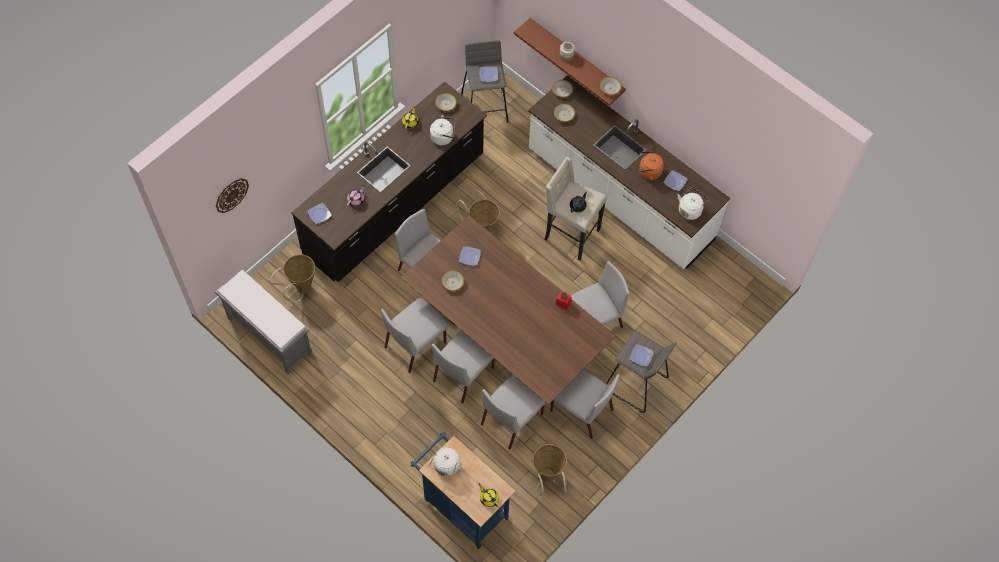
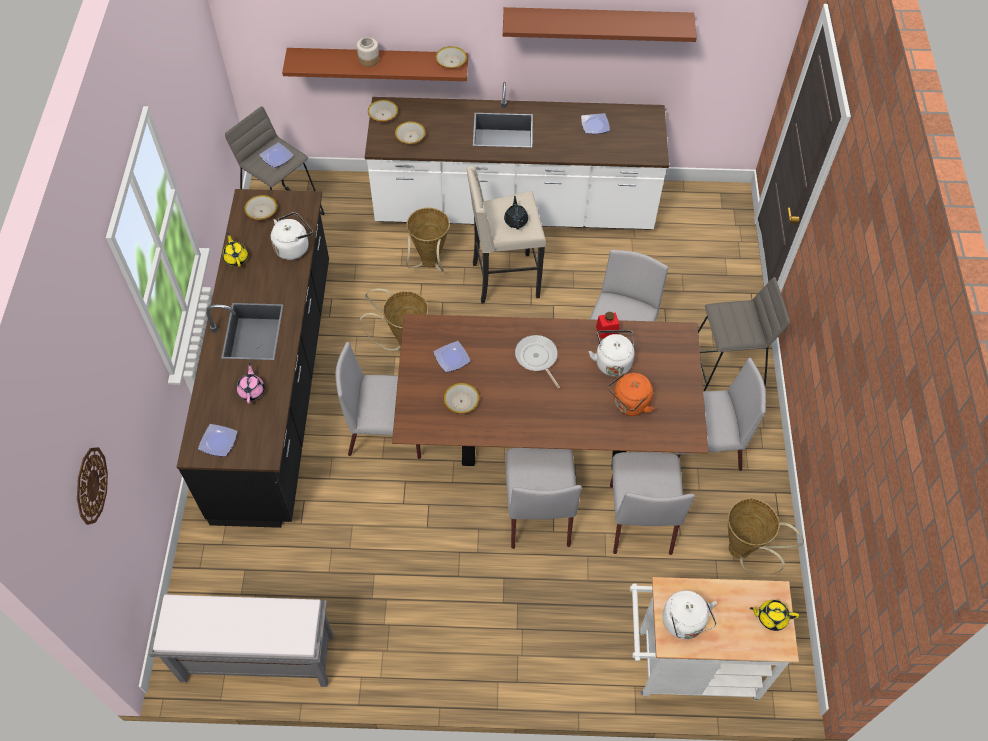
camera: 40 degrees left, 5 degrees down
(300, 290) = (247, 570): basket -> basket (429, 264)
(416, 344) = (451, 522): grey chair -> none
(462, 506) = (688, 665): blue cart -> white cart
(512, 290) = (537, 358): none -> frying pan
(641, 356) = (742, 324): plate -> none
(648, 172) = (558, 134): orange kettle -> orange kettle (629, 404)
(690, 209) = (639, 141): white kettle -> white kettle (612, 361)
(699, 124) = (597, 23): none -> brown shelf

